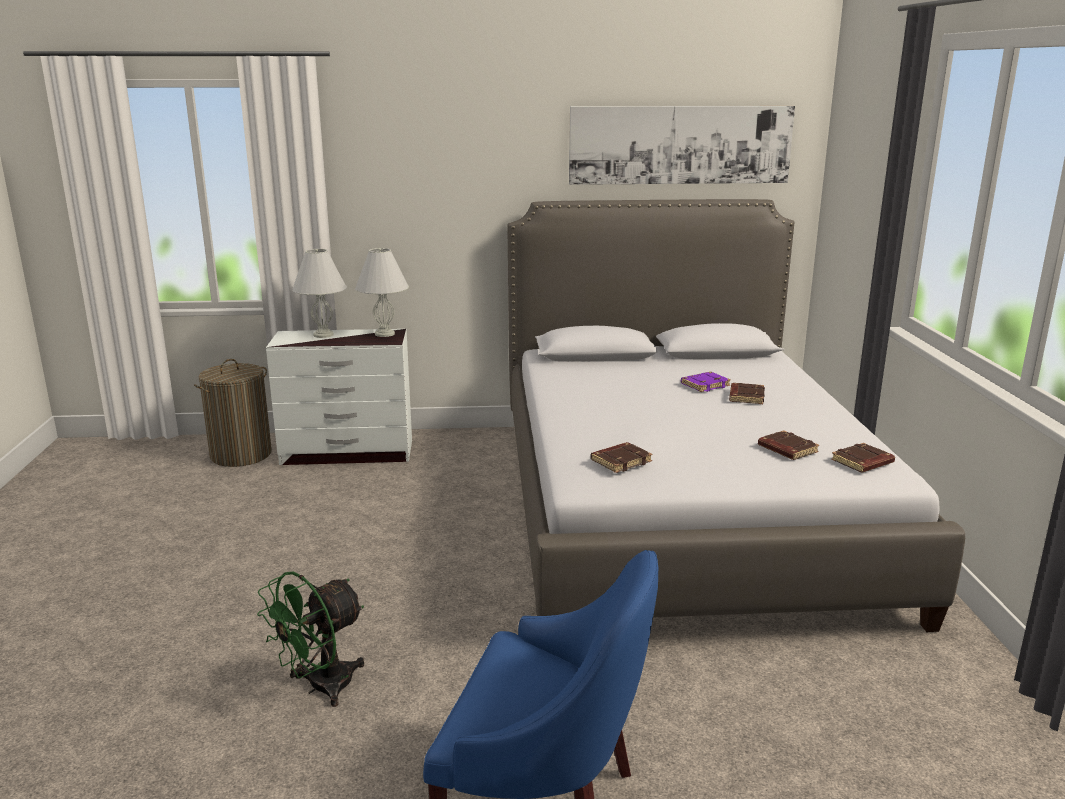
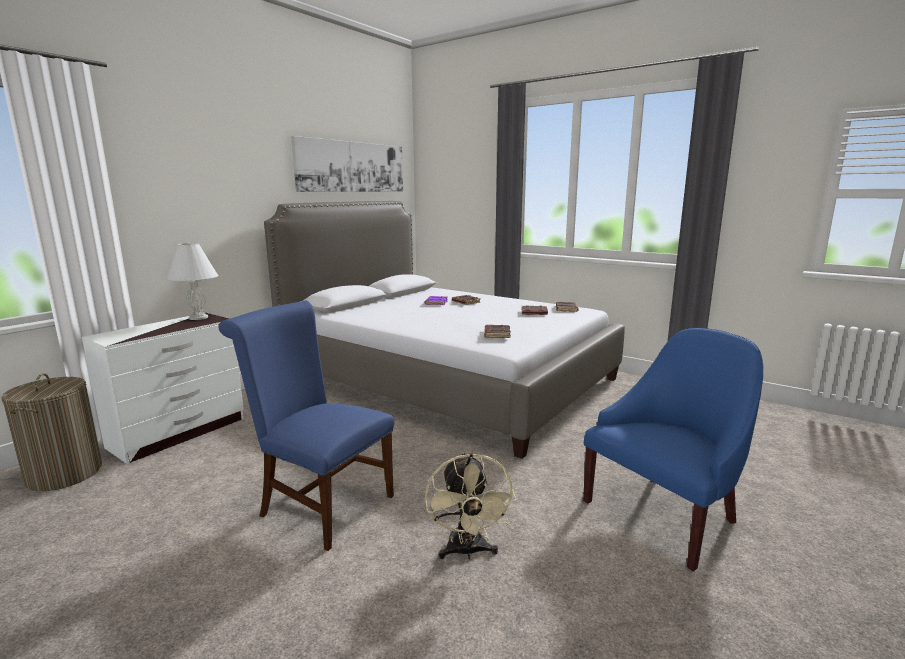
camera: 50 degrees left, 5 degrees down
(315, 575) = (321, 504): none -> blue chair
(320, 687) = (467, 551): green fan -> beige fan
(323, 335) = (141, 329): white table lamp -> none

